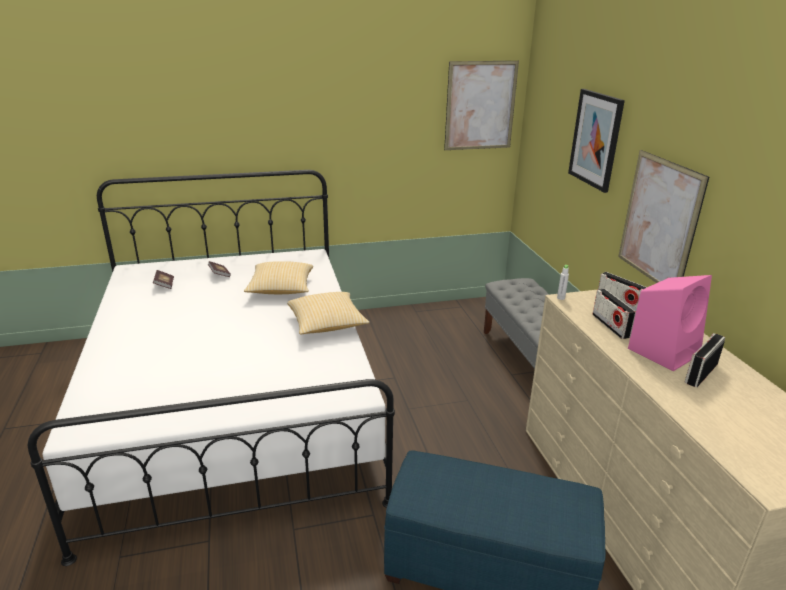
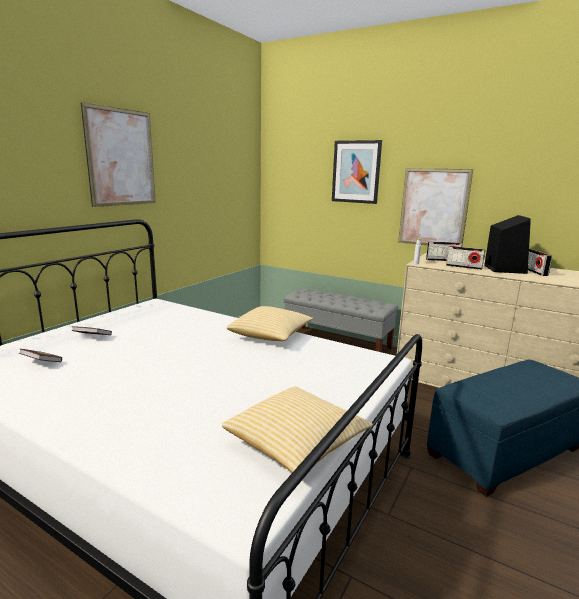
camera: 45 degrees left, 10 degrees down
(281, 289) = (181, 329): pillow -> pillow (296, 444)
(480, 106) = (240, 165): picture -> picture (121, 158)
(664, 351) = (504, 269): pink speaker -> black speaker

